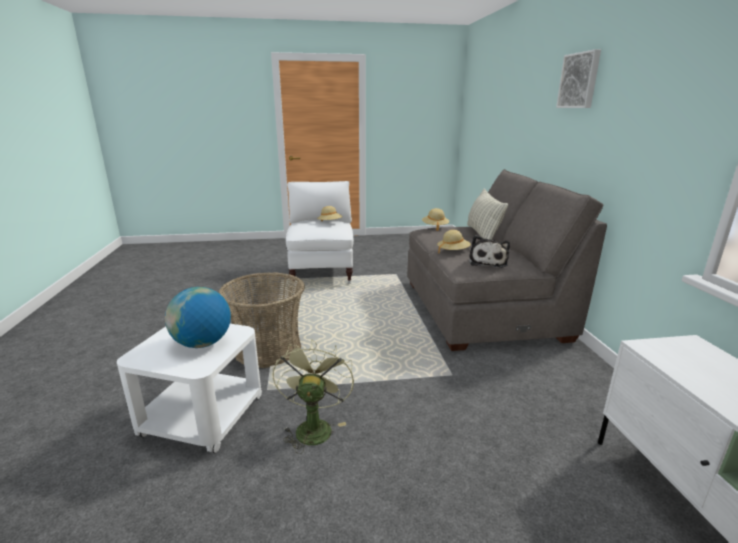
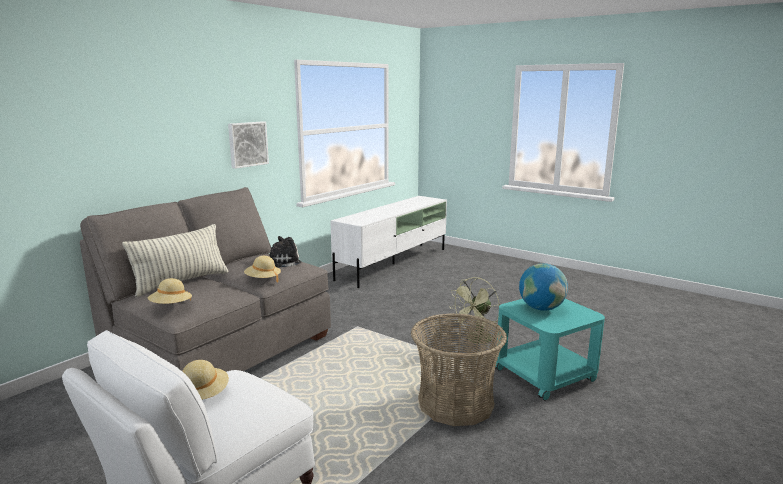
camera: 135 degrees left, 5 degrees down
(202, 416) = (545, 374): white side table -> turquoise side table
(579, 80) = (161, 99): picture -> picture (247, 144)

